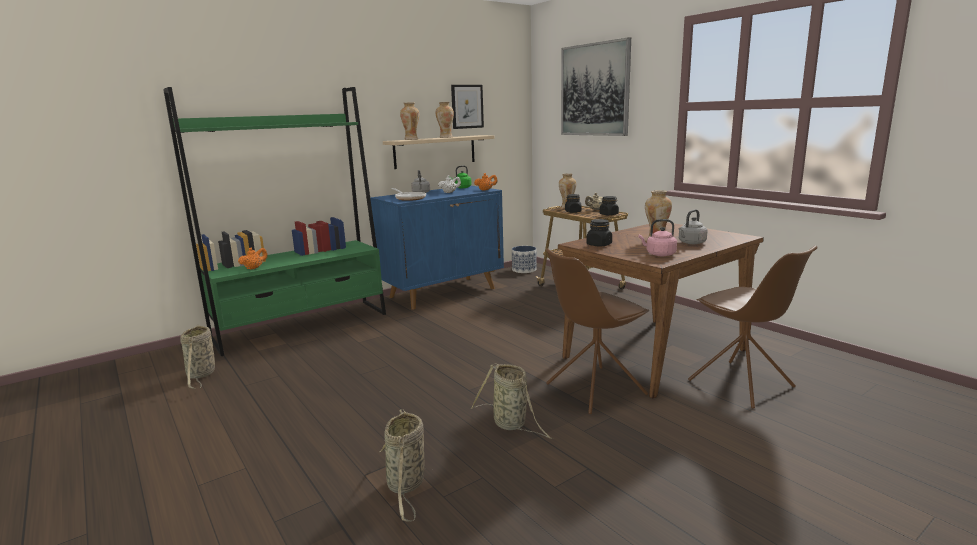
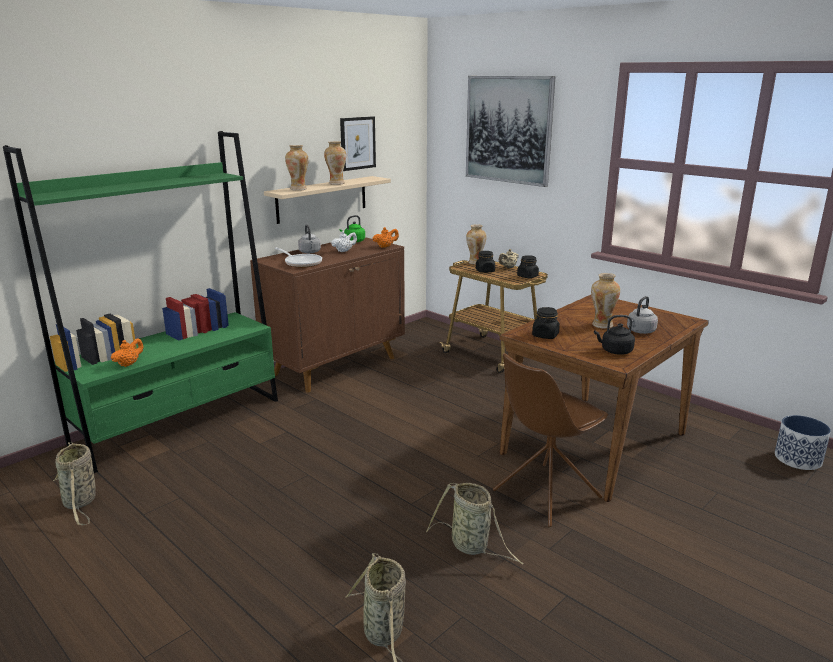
camera: 10 degrees left, 5 degrees up
(443, 292) = (336, 366): blue cabinet -> brown cabinet
(524, 270) = (420, 329): planter -> planter (798, 459)
(659, 254) = (615, 351): pink kettle -> black kettle
(742, 384) = (691, 479): brown chair -> none

